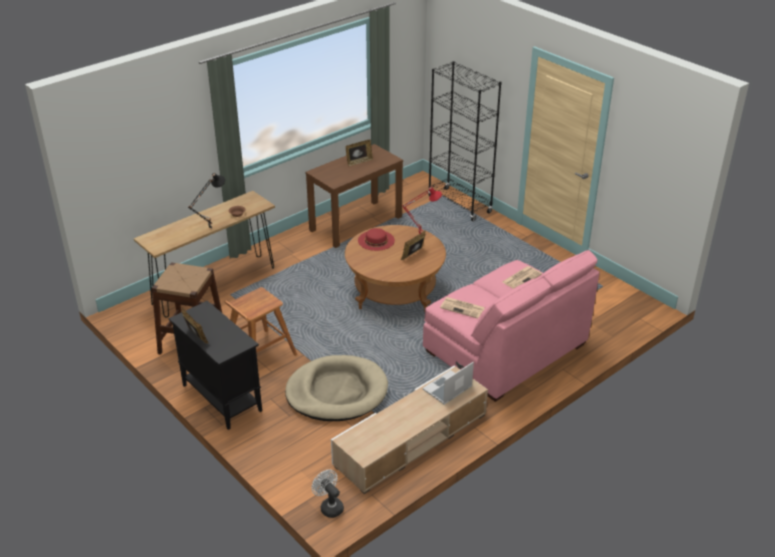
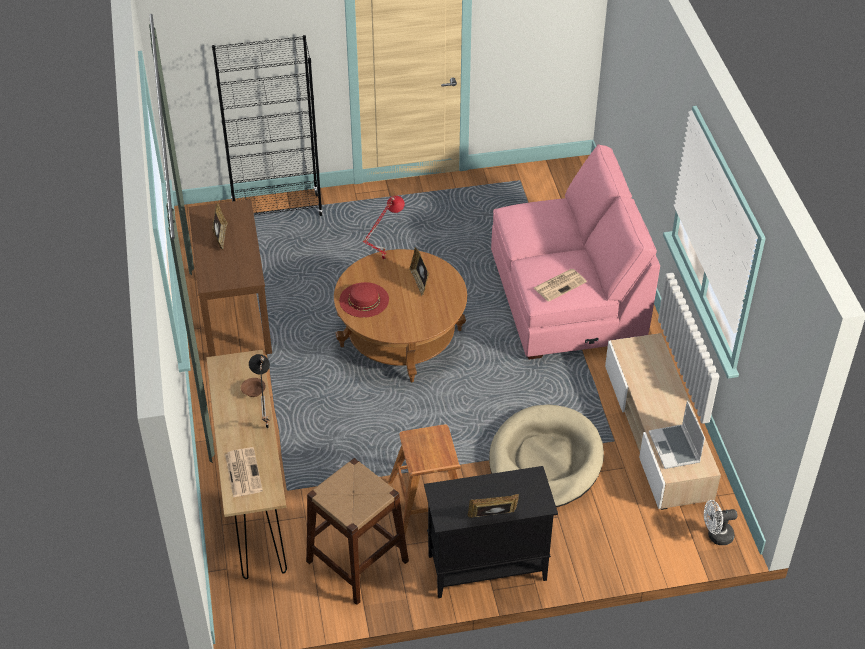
camera: 60 degrees left, 10 degrees up
(447, 389) = (642, 362): laptop -> laptop (675, 448)
(521, 278) = (539, 219): newspaper -> newspaper (243, 472)

